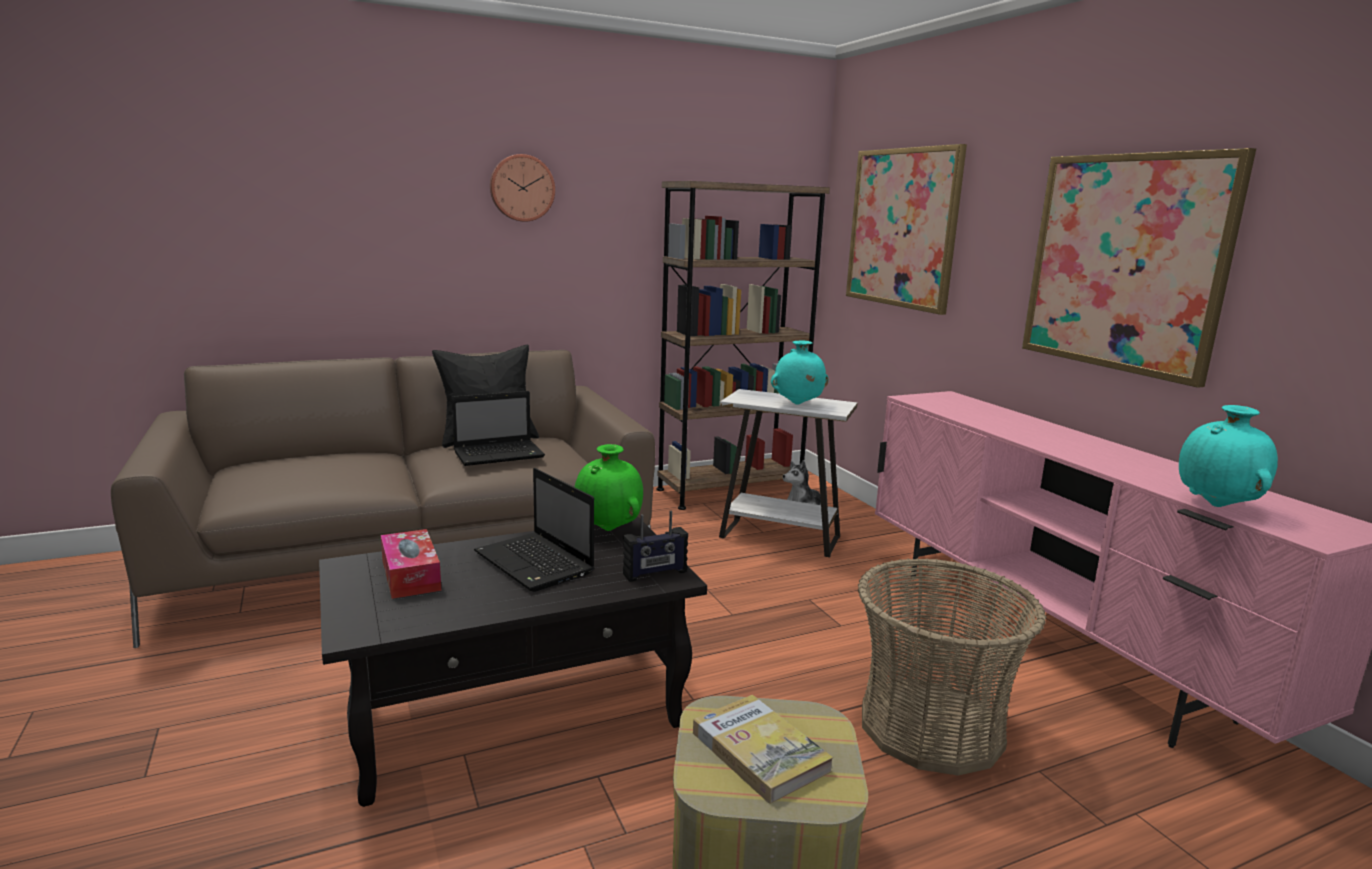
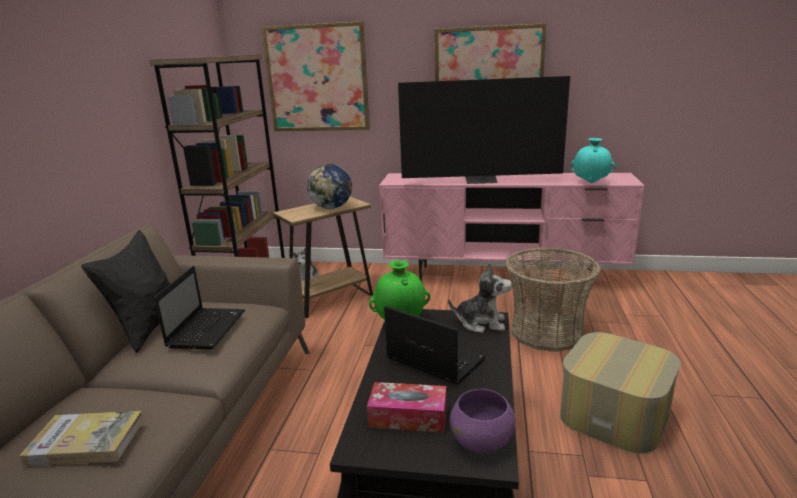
camera: 55 degrees left, 5 degrees up
(384, 622) = (482, 441): none -> purple bowl
(521, 188) = (51, 78): wall clock -> none
(536, 564) = (433, 359): laptop -> laptop turned 135 degrees counterclockwise
(655, 573) = (481, 323): radio -> plush toy
(759, 751) = (620, 363): book -> book (86, 442)
(779, 537) = (331, 299): white side table -> brown side table
(797, 404) = (331, 207): turquoise vase -> globe
(1032, 436) = (481, 180): none -> television

